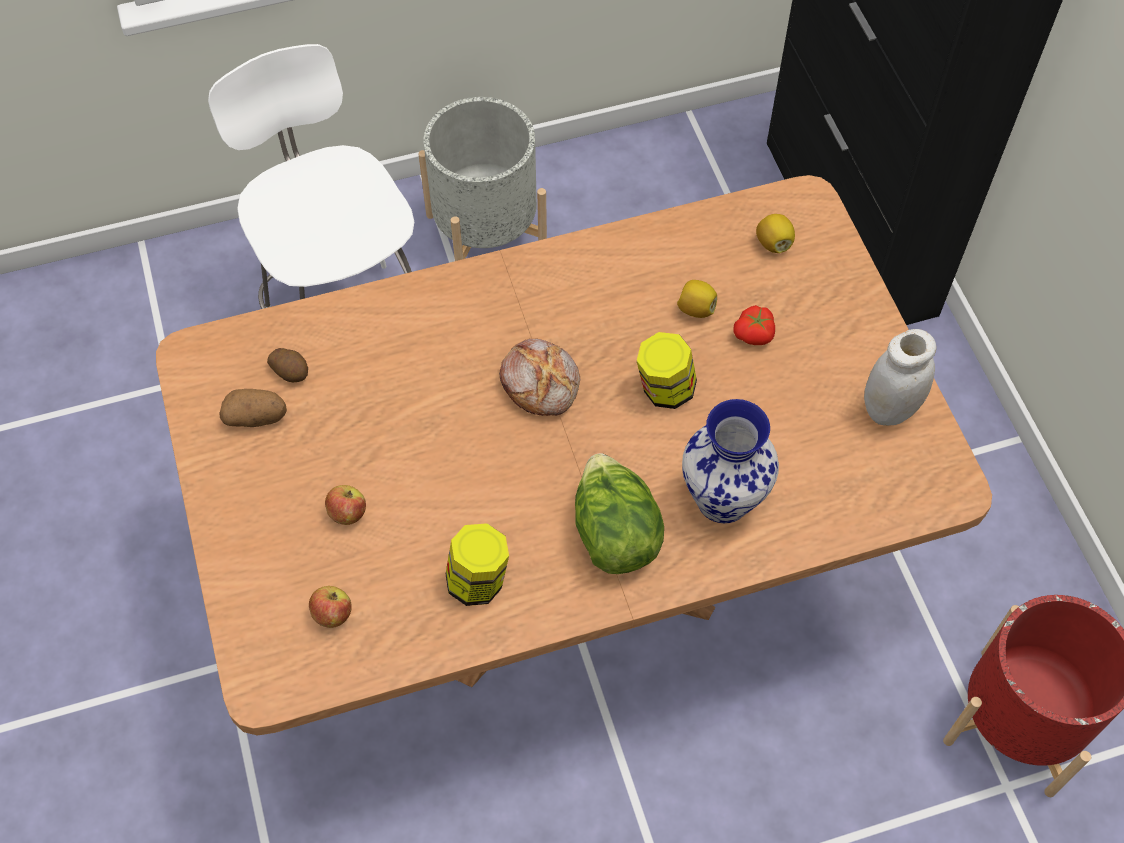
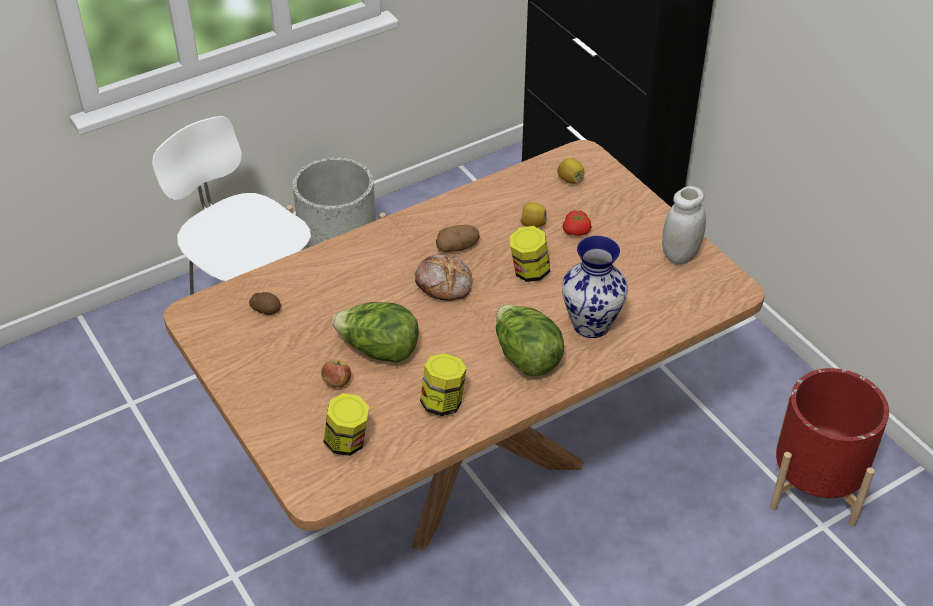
camera: 15 degrees left, 15 degrees down
(256, 417) = (251, 340): potato -> potato (457, 247)
(332, 614) = (347, 442): apple -> jar
(419, 474) = (379, 351): none -> lettuce

